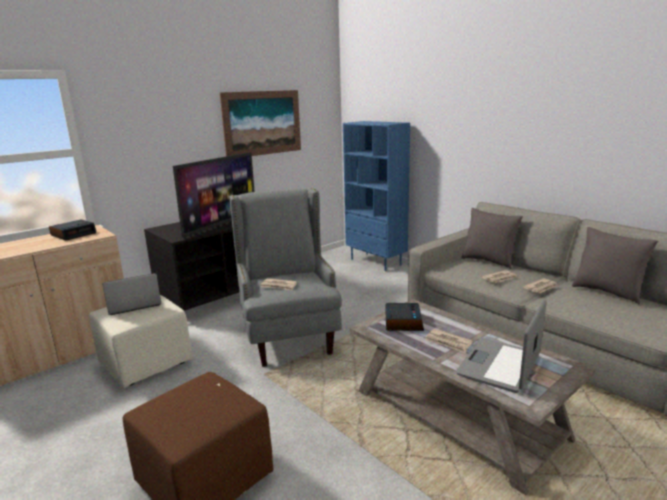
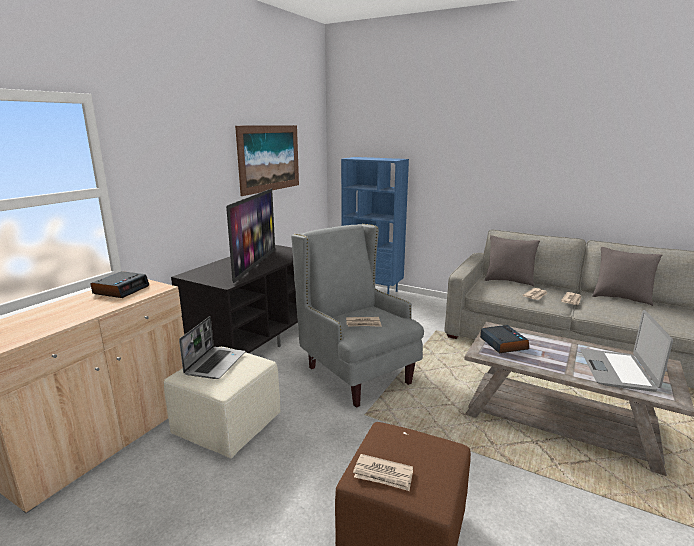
camera: 20 degrees left, 0 degrees up
(133, 305) = (215, 363): laptop -> laptop turned 150 degrees clockwise
(448, 342) = (558, 357): newspaper -> newspaper (383, 475)

